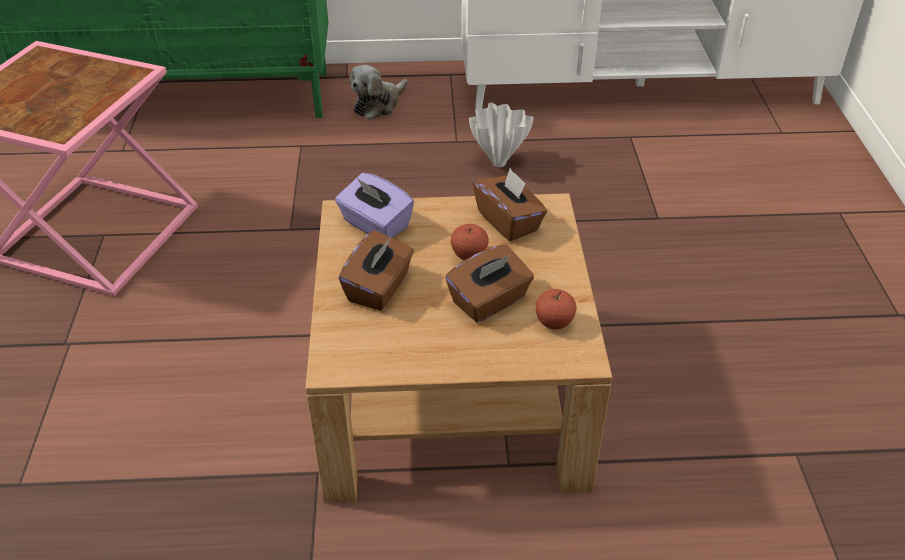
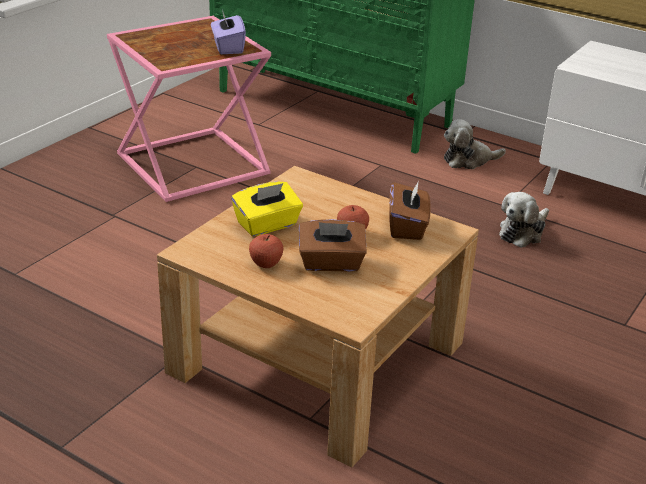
camera: 35 degrees right, 10 degrees down
(375, 225) = (310, 191): purple tissue box -> purple tissue box (228, 47)
(379, 288) = (267, 225): brown tissue box -> yellow tissue box
(497, 163) = (523, 232): white vase -> plush toy
(554, 322) = (360, 294): apple -> apple (266, 264)

